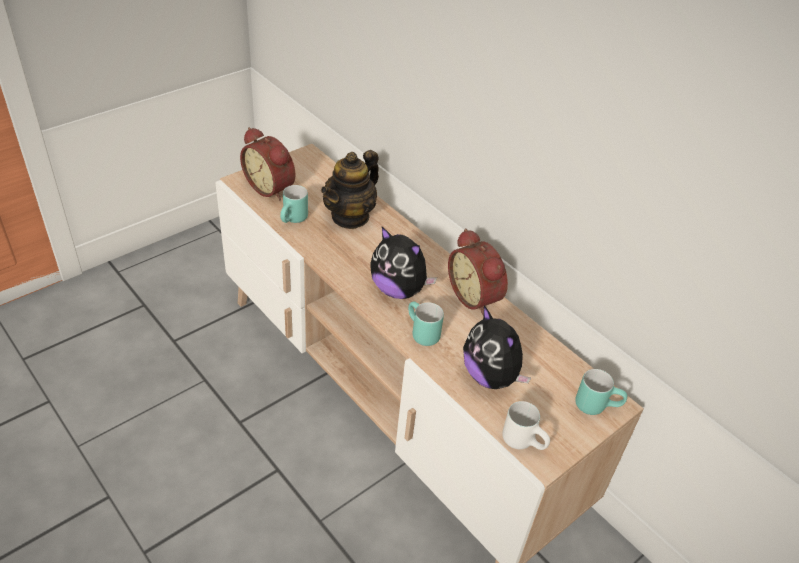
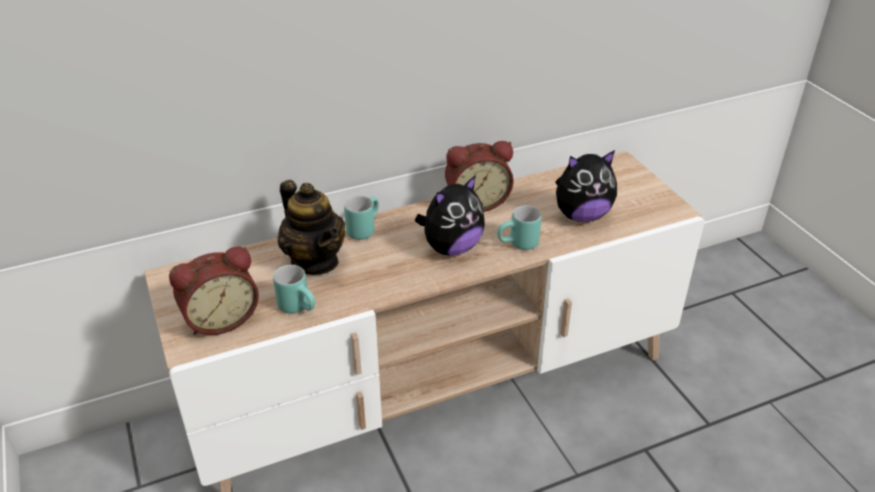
camera: 70 degrees left, 5 degrees down
(524, 441) = (656, 214): white mug -> none
(596, 405) = (621, 170): turquoise mug -> turquoise mug (363, 229)

